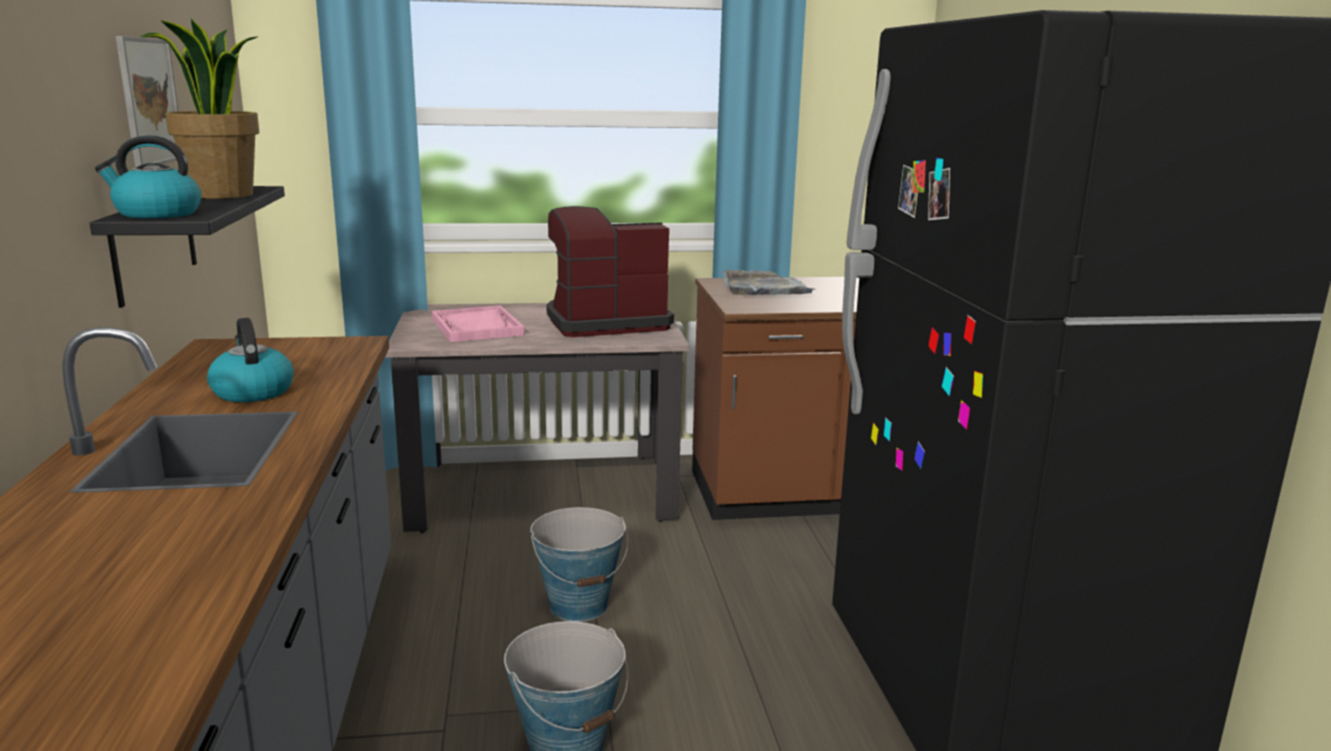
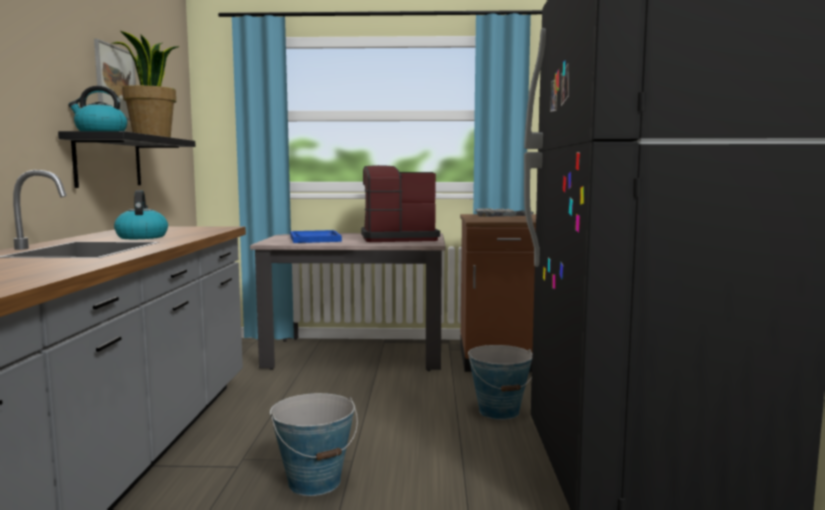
camera: 10 degrees right, 10 degrees down
(477, 327) = (315, 239): pink tray -> blue tray
(579, 605) = (356, 409): bucket -> bucket (499, 411)

